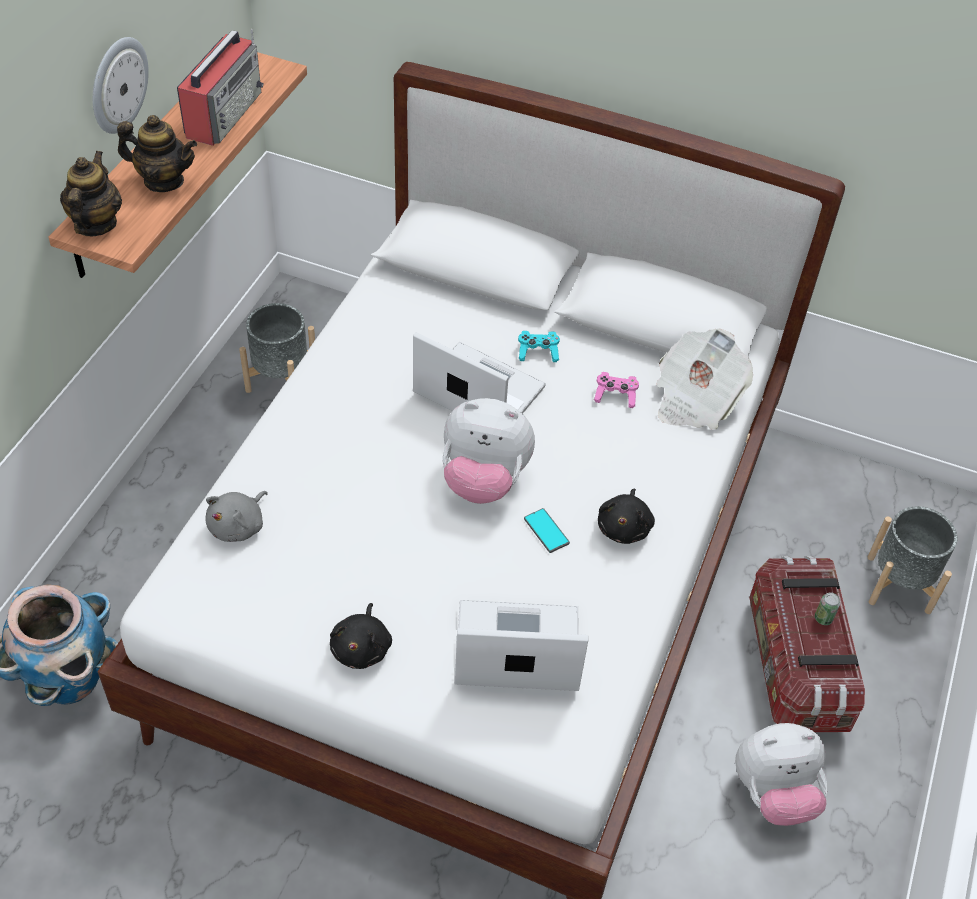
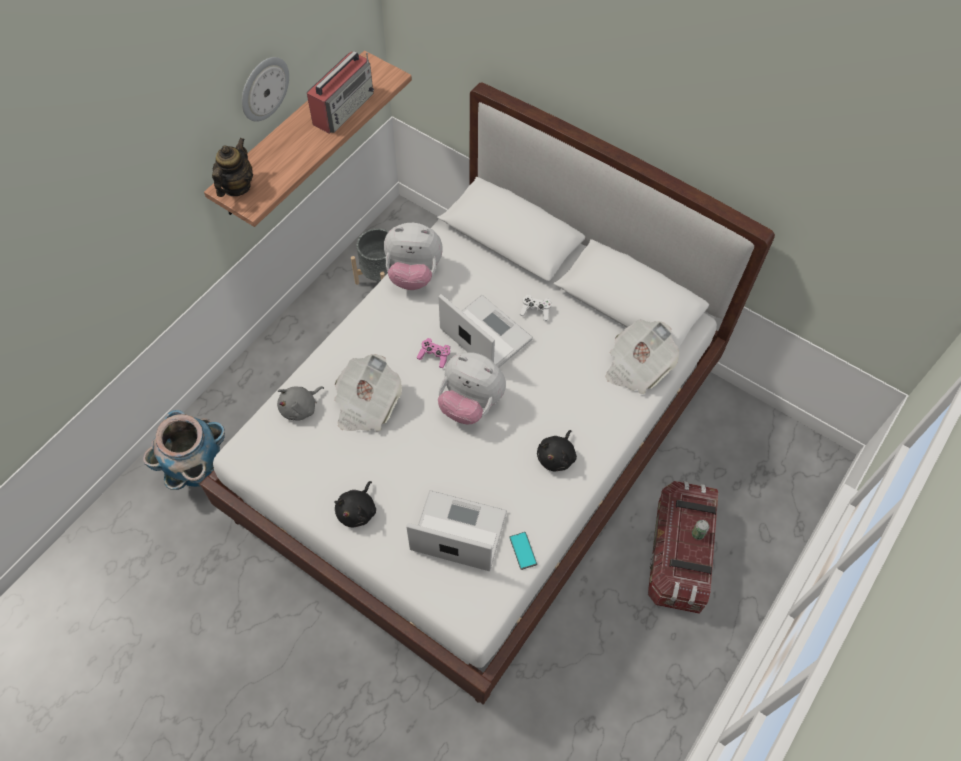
camera: 15 degrees right, 10 degrees up
(163, 181) = (289, 158): teapot -> none
(336, 505) = (366, 405): none -> newspaper
(538, 352) = (535, 311): turquoise game controller -> white game controller
(546, 531) = (502, 449): phone -> phone (523, 550)
(615, 395) = (580, 354): pink game controller -> pink game controller (434, 356)
(774, 793) = (634, 643): plush toy -> plush toy (413, 274)
(899, 583) = (771, 510): grey planter -> none

